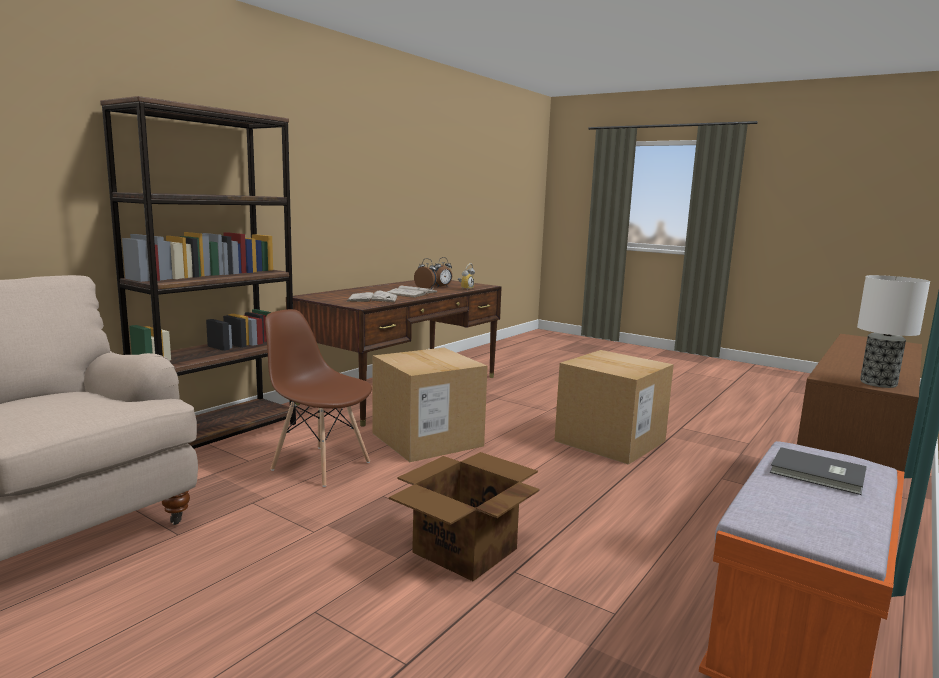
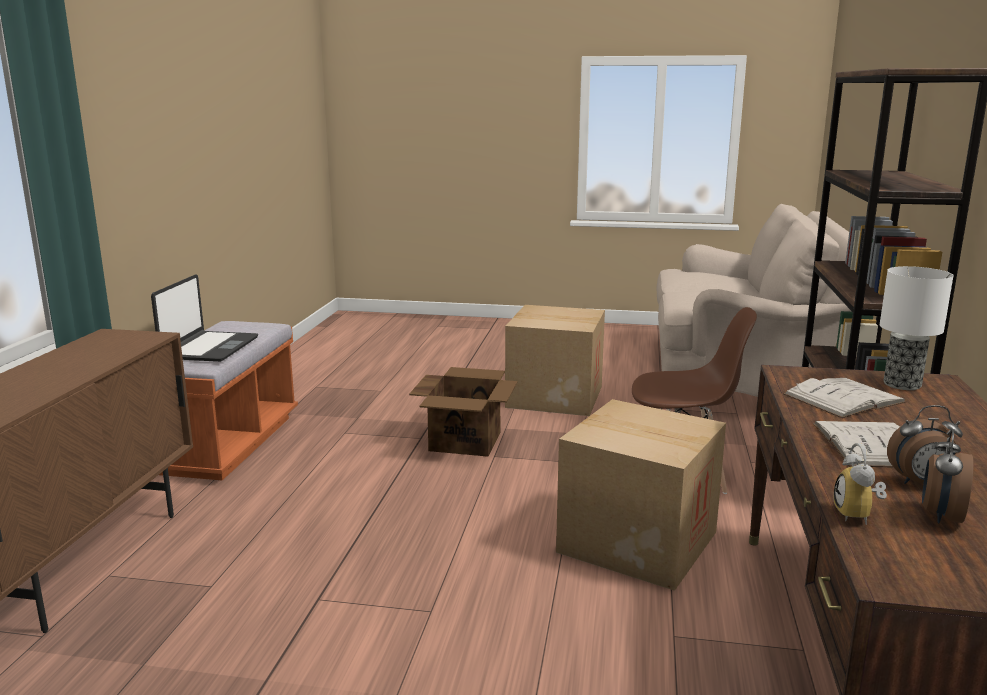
camera: 155 degrees right, 5 degrees up
(610, 441) = (380, 625): cardboard box -> cardboard box (554, 397)
(818, 474) = (209, 348): grey book -> laptop
(879, 383) = (113, 336): table lamp -> table lamp (901, 384)

